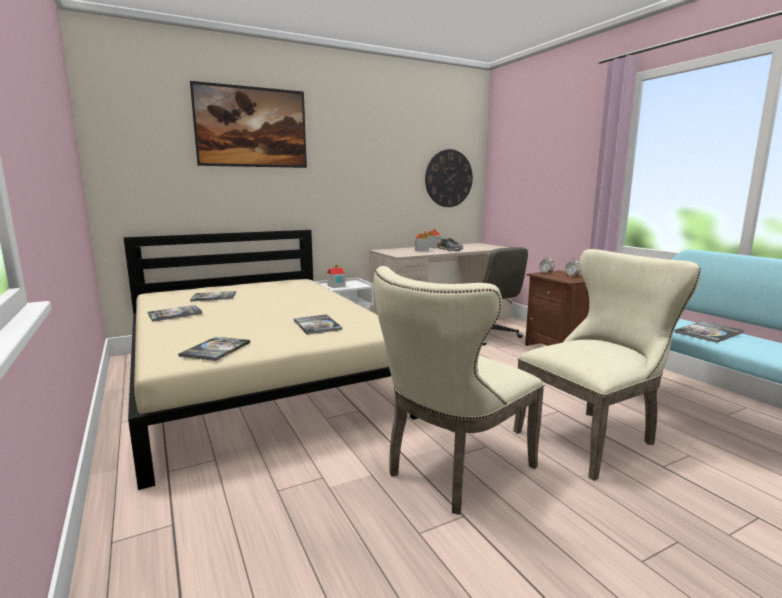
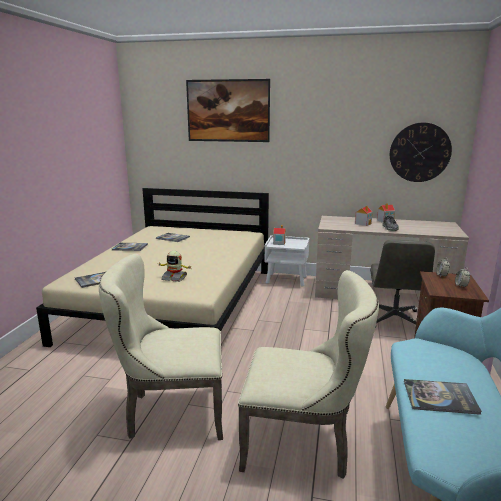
camera: 40 degrees right, 5 degrees up
(317, 325) = (174, 278): book -> toy robot

